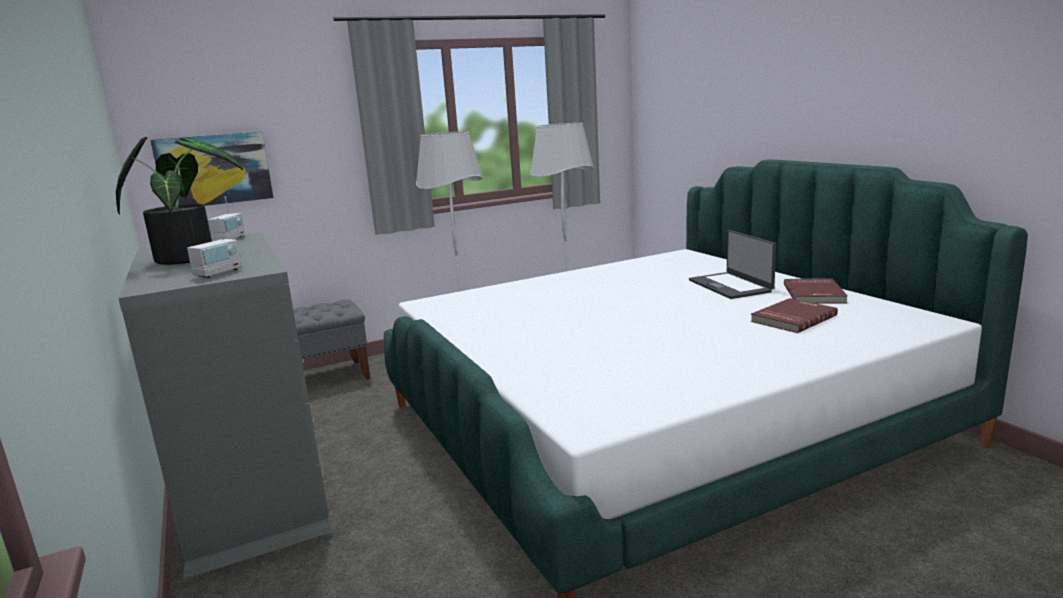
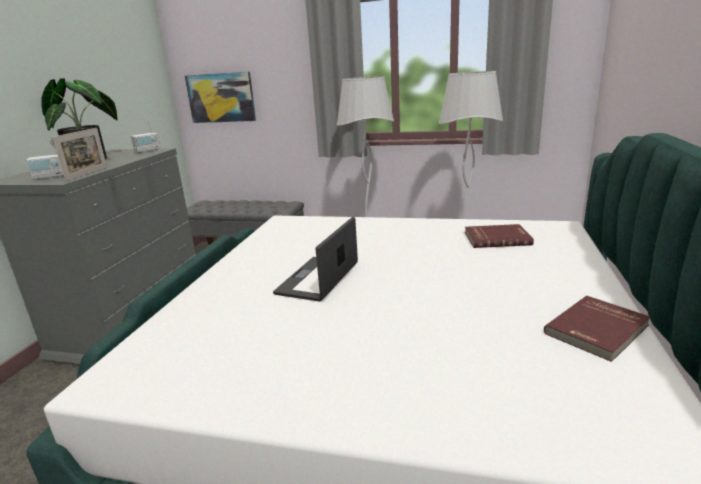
camera: 40 degrees right, 5 degrees up
(269, 262) = (87, 174): none -> picture frame
(730, 286) = (524, 282): laptop -> laptop (319, 279)
(792, 318) = (496, 353): red book -> red book (497, 238)

